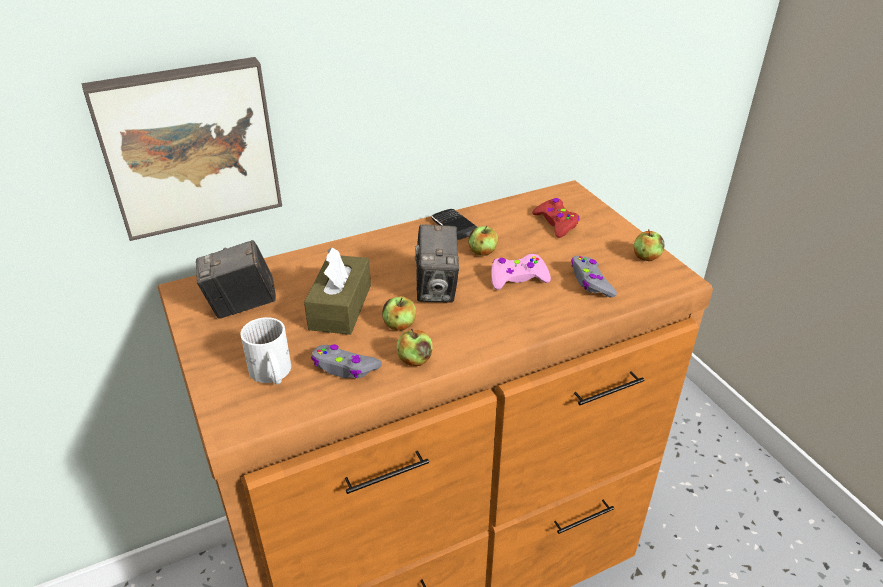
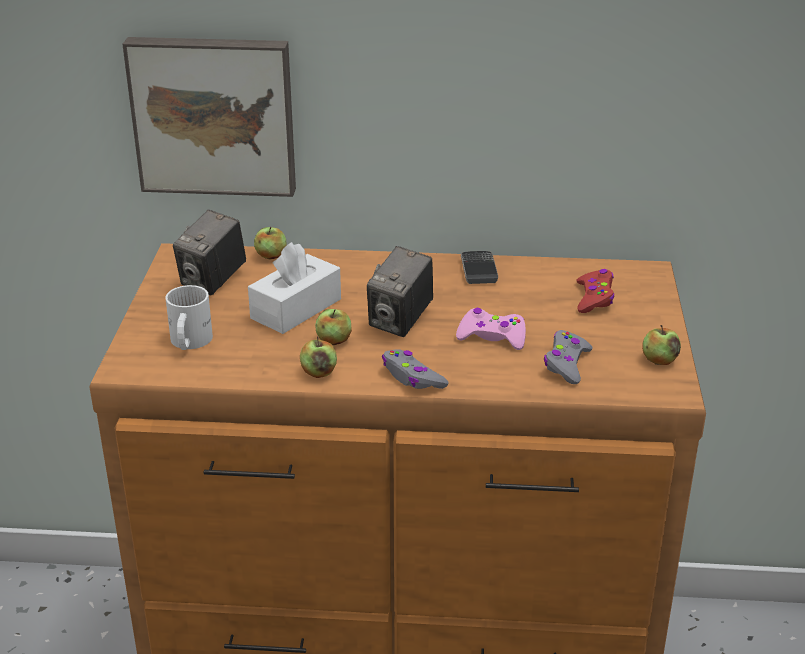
camera: 30 degrees right, 5 degrees down
(242, 306) = (213, 281): camera -> camera turned 75 degrees counterclockwise
(340, 307) = (296, 309): brown tissue box -> white tissue box
(345, 367) = (252, 358): grey game controller -> grey game controller (412, 377)
(482, 252) = (482, 302): apple -> apple (271, 256)

